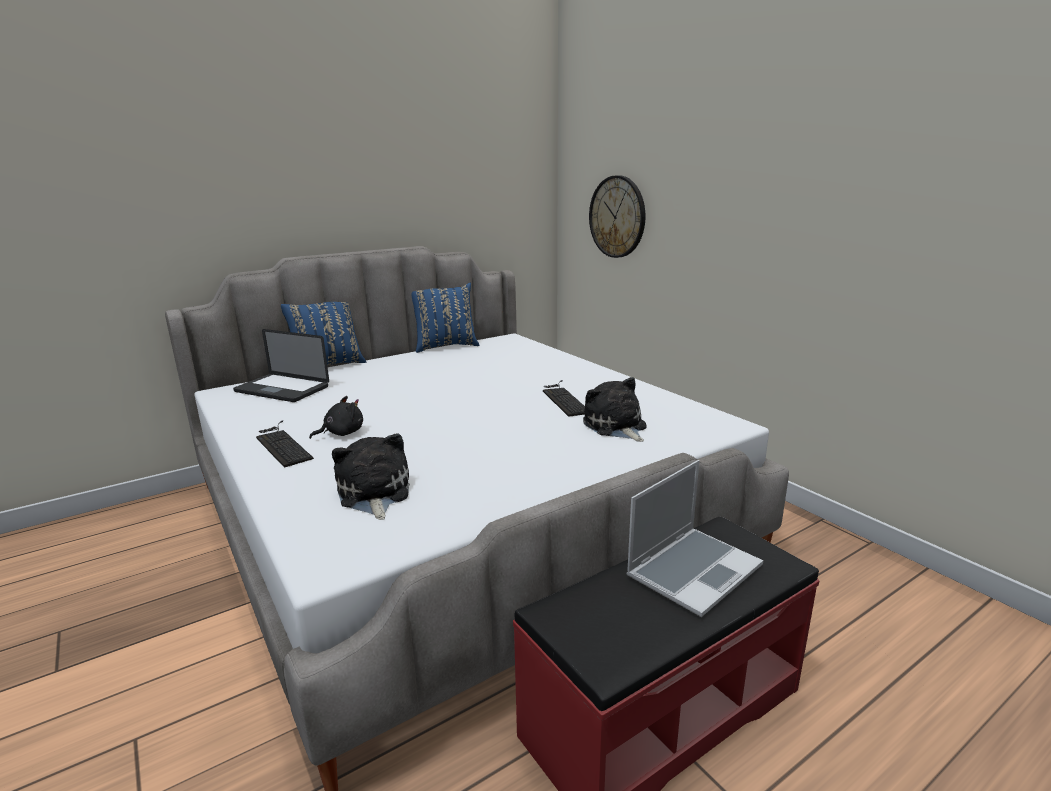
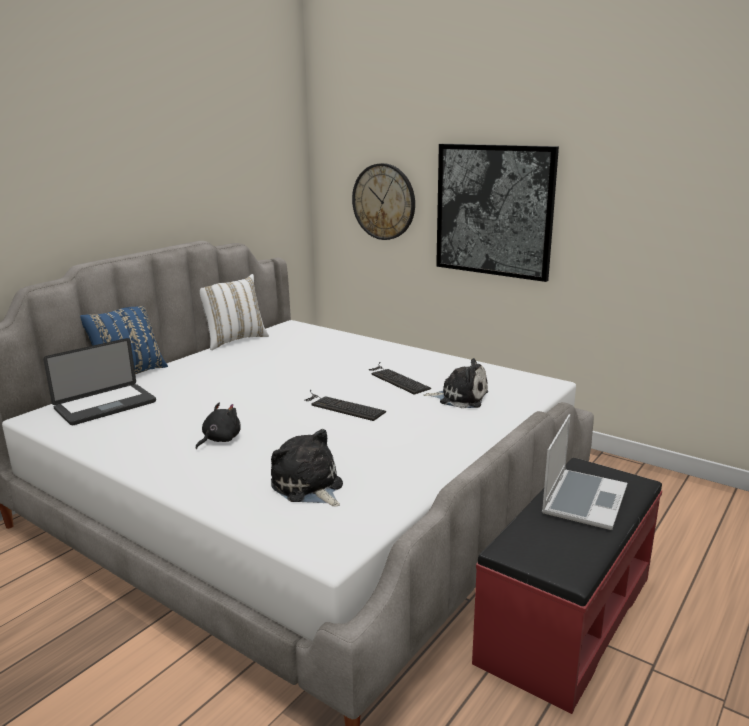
camera: 20 degrees left, 0 degrees up
(281, 444) = (169, 459): keyboard -> keyboard (341, 406)
(282, 389) = (105, 406): laptop -> laptop turned 45 degrees counterclockwise
(445, 346) = (234, 340): blue pillow -> white pillow
(615, 426) = (460, 397): plush toy -> plush toy turned 150 degrees clockwise
(721, 225) = (494, 210): none -> picture

